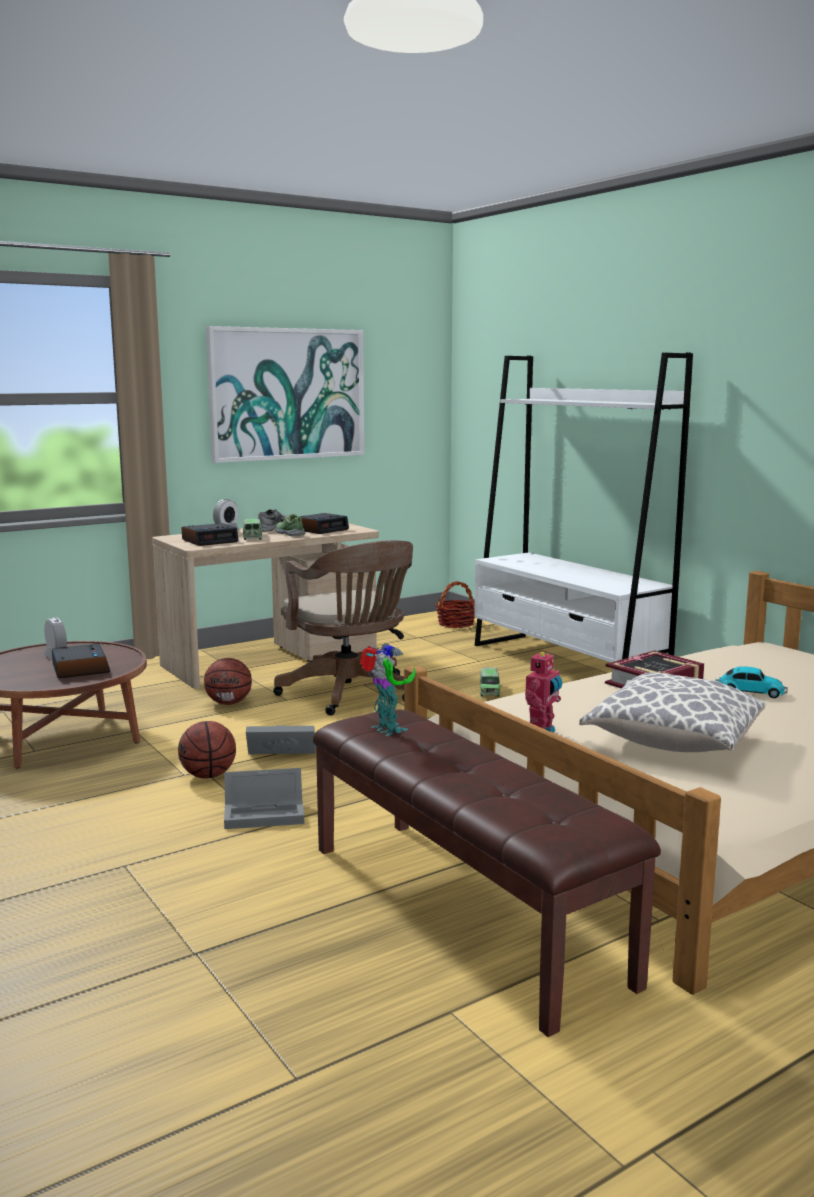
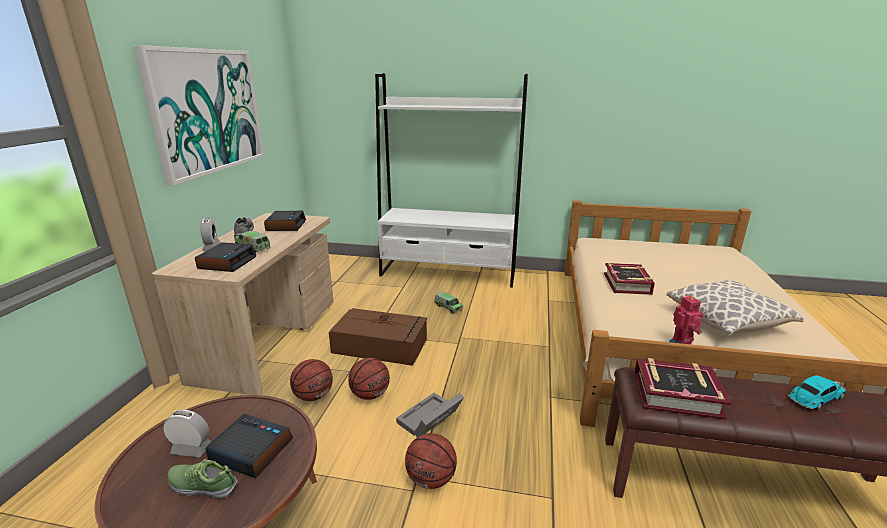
camera: 45 degrees left, 10 degrees up
(266, 812) = (529, 486): grey storage box -> none
(271, 718) = (370, 394): none -> basketball
(289, 533) = (273, 236): shoe -> shoe (203, 485)
(350, 694) = (381, 346): brown office chair -> brown storage box
(387, 730) = (676, 394): toy robot -> book
(456, 624) = (339, 263): basket -> none
(748, 692) = (662, 273): toy car -> toy car (814, 398)

